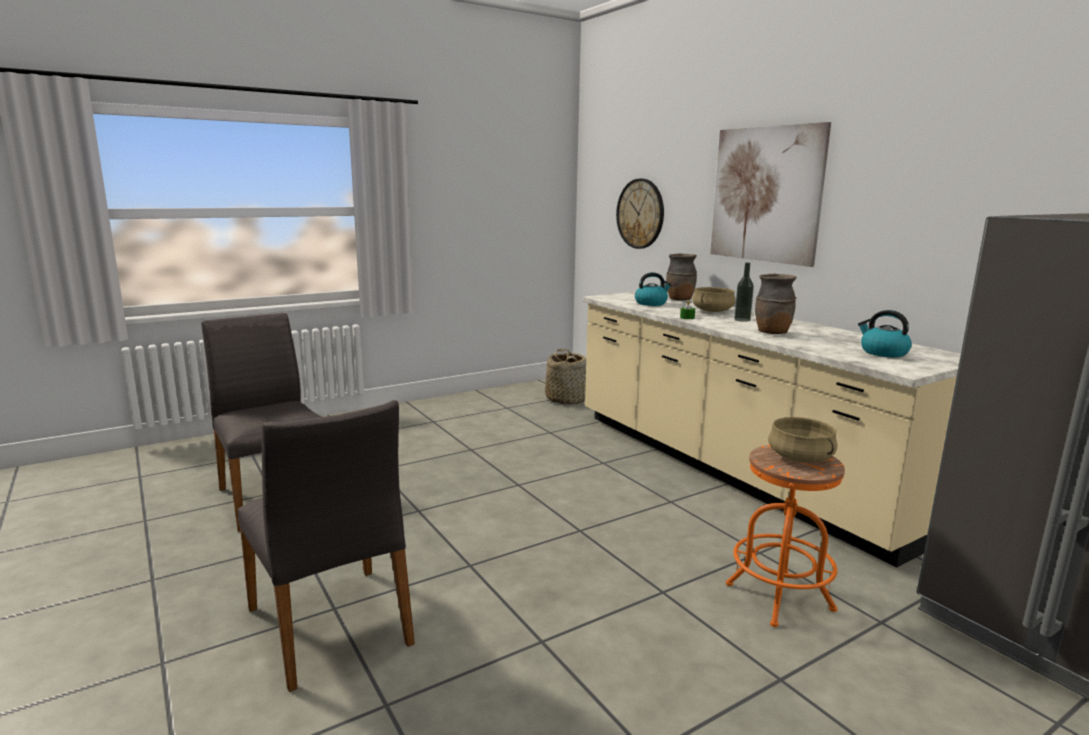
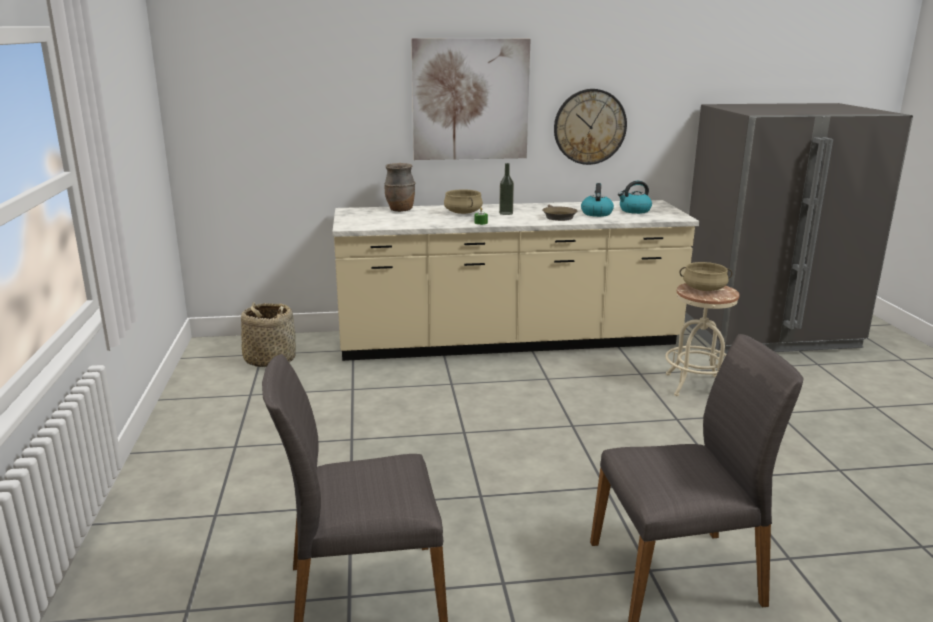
camera: 65 degrees left, 5 degrees up
(640, 214) = (298, 126): wall clock -> wall clock (589, 127)
(651, 303) = (405, 219): kettle -> kettle (596, 213)
(772, 333) = (558, 216): brown vase -> brown frying pan
(779, 597) = (696, 385): orange stool -> beige stool

